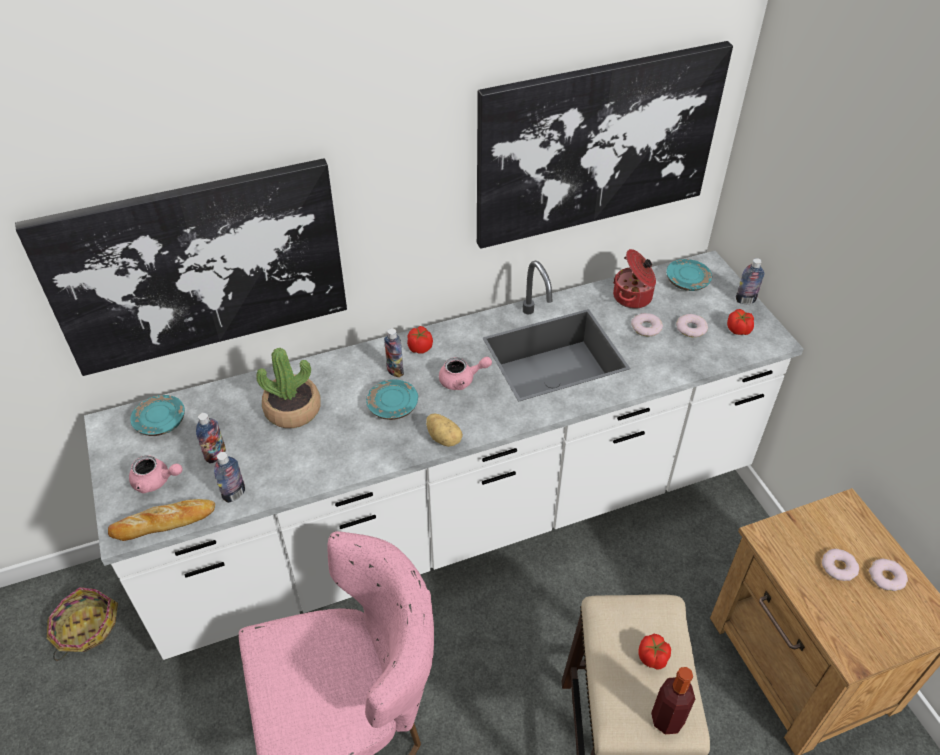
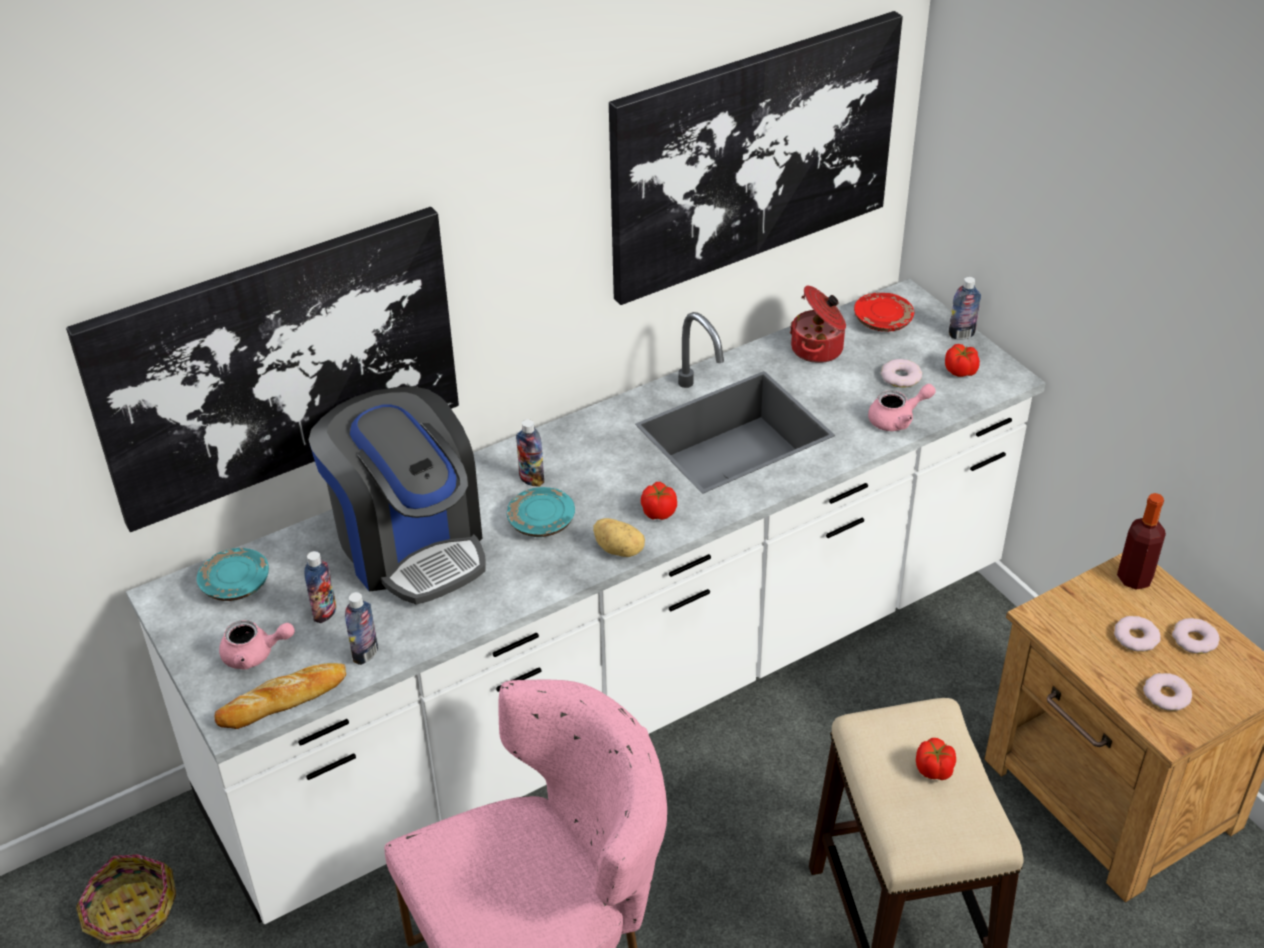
camera: 10 degrees left, 5 degrees down
(293, 409) = (410, 544): potted plant -> coffee machine
(420, 347) = (556, 446): tomato -> tomato (659, 511)
(462, 380) = (623, 478): pink teapot -> pink teapot (897, 419)
(646, 327) = (843, 383): donut -> donut (1166, 696)
(667, 719) = (967, 831): bottle -> bottle (1134, 578)
(687, 281) = (883, 321): turquoise plate -> red plate

